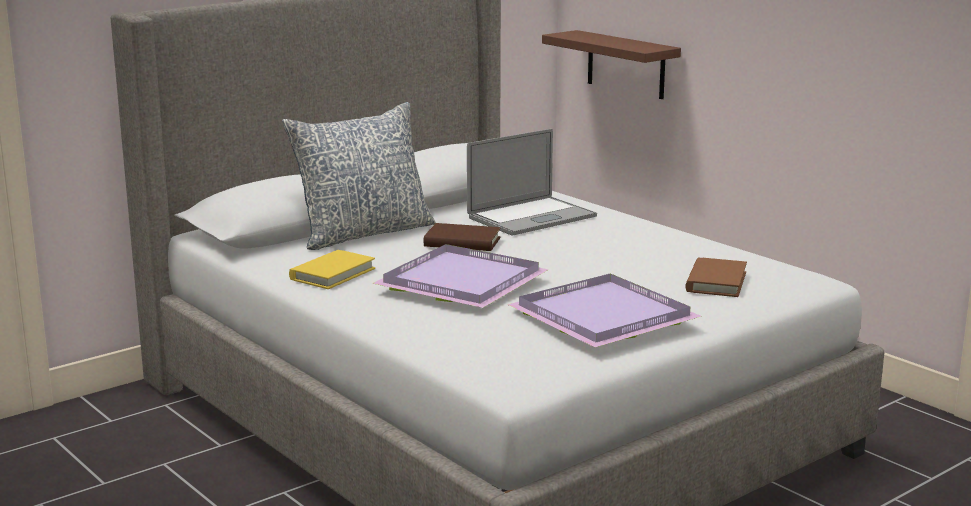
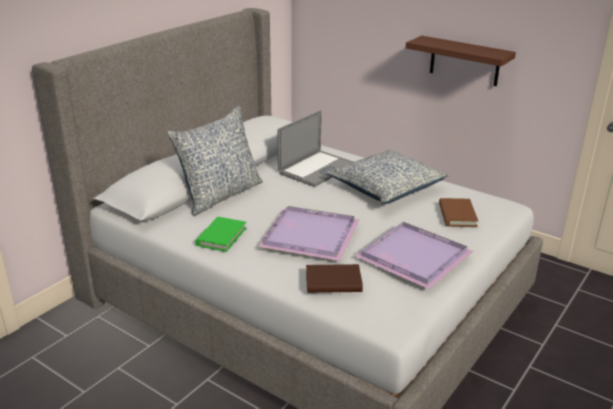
camera: 15 degrees left, 10 degrees up
(332, 274) = (221, 236): yellow book -> green book
(462, 242) = (288, 197): brown book -> brown book (333, 282)
(625, 245) = (386, 188): none -> pillow
(626, 64) = (341, 55): brown shelf -> brown shelf (464, 61)

